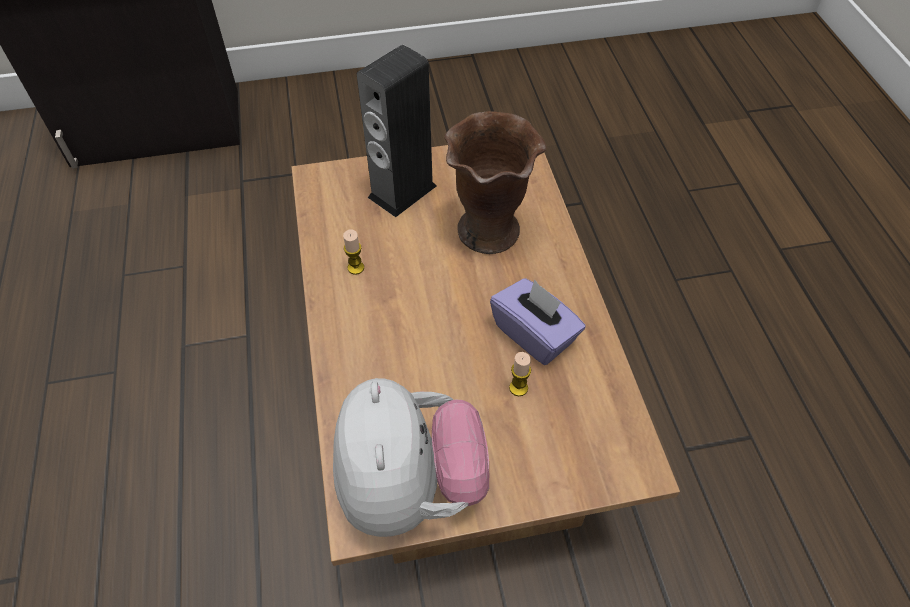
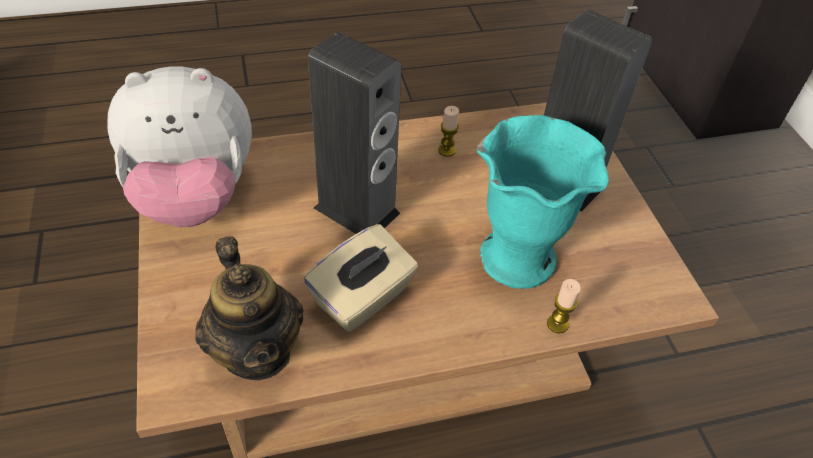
camera: 85 degrees right, 5 degrees down
(433, 339) = (356, 210): none -> speaker
(488, 231) = (516, 259): brown vase -> turquoise vase
(518, 388) = (291, 280): candle -> candle (557, 324)
(534, 334) = (363, 298): purple tissue box -> beige tissue box
(594, 408) = (257, 350): none -> teapot

